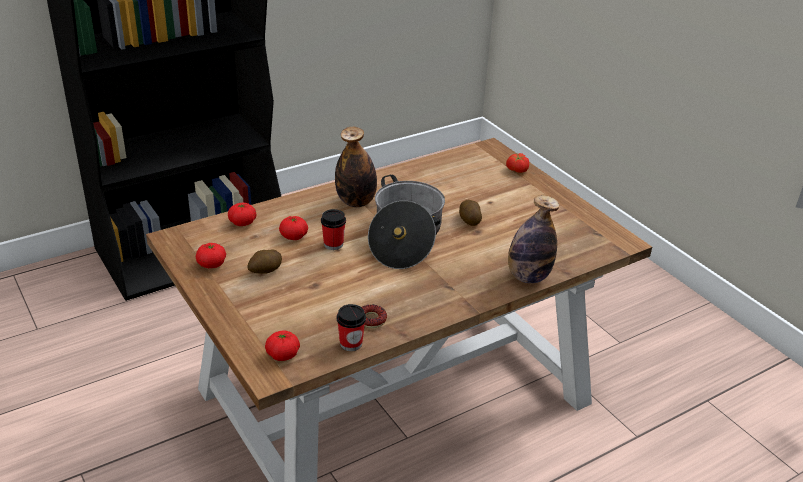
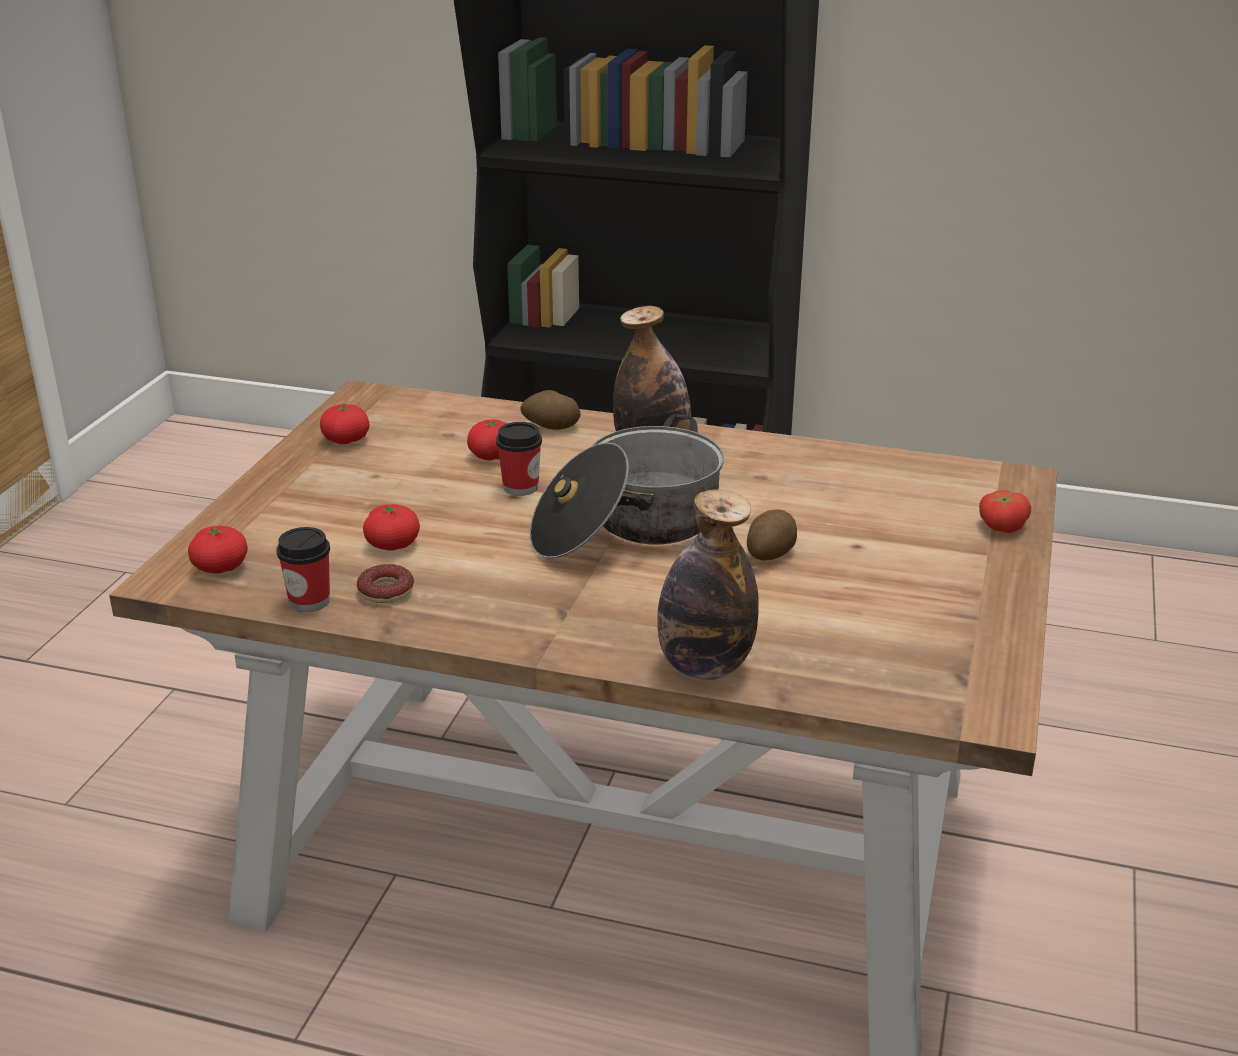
camera: 50 degrees right, 5 degrees down
(242, 223) = (467, 415): tomato -> tomato (392, 545)
(265, 271) = (385, 475): potato -> potato (550, 426)

